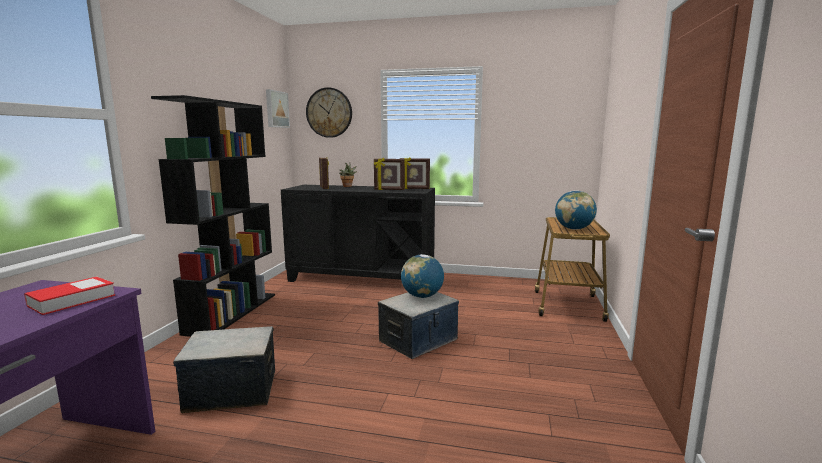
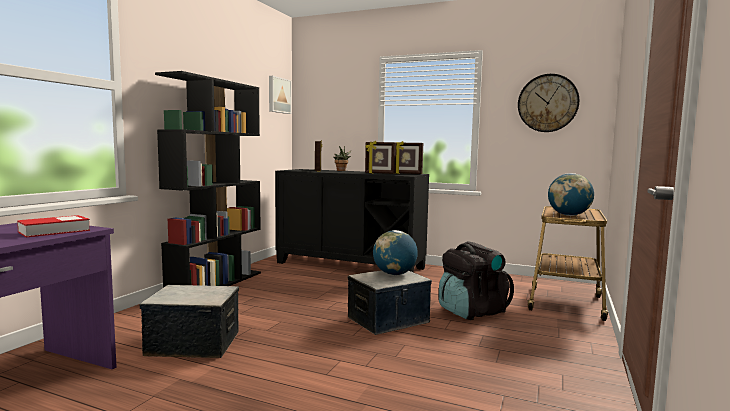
camera: 10 degrees right, 5 degrees down
(329, 112) = (329, 99): wall clock -> wall clock (547, 103)
(491, 323) = (471, 312): none -> black backpack

